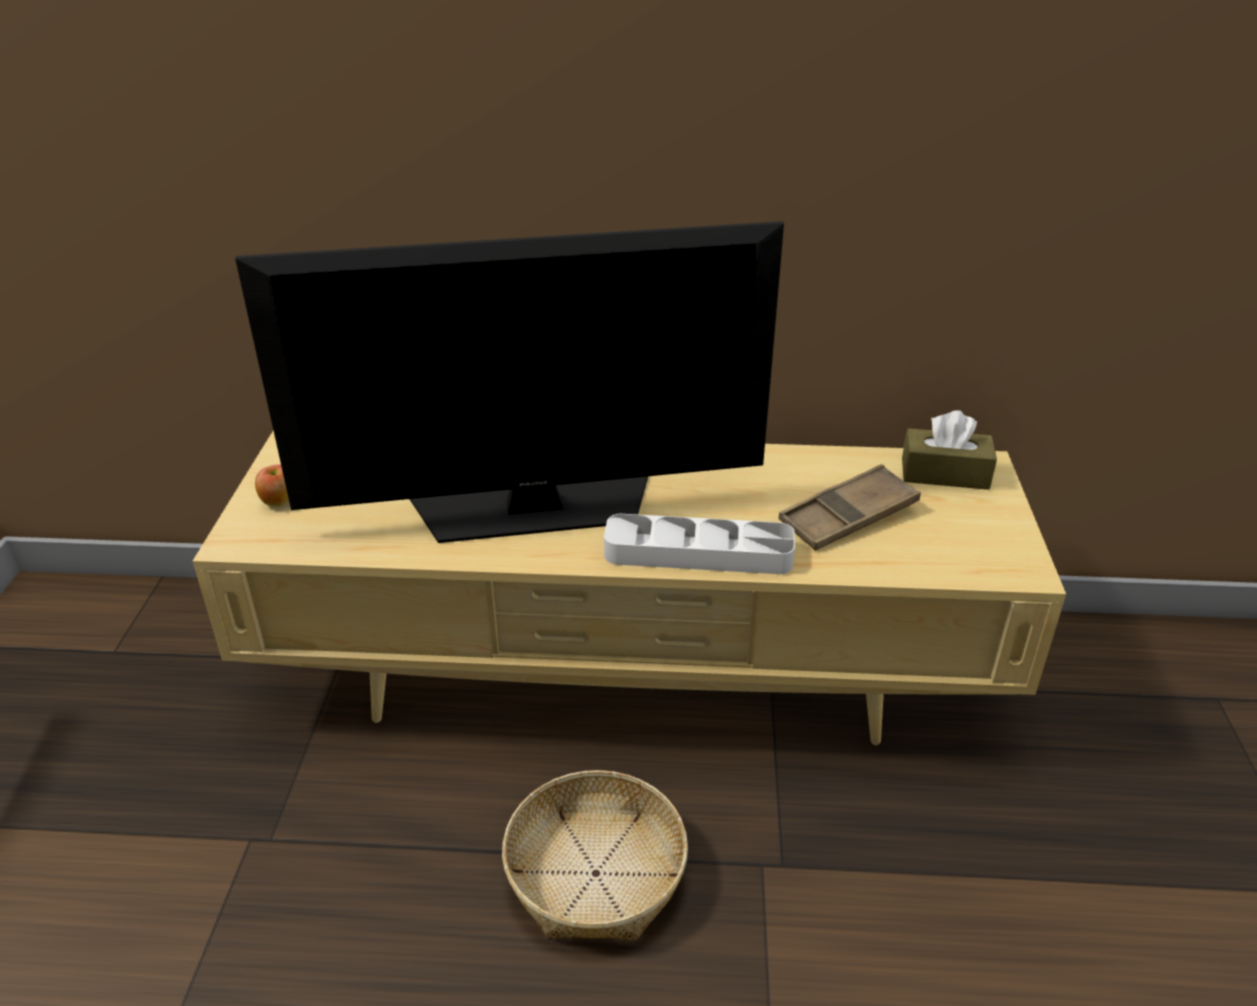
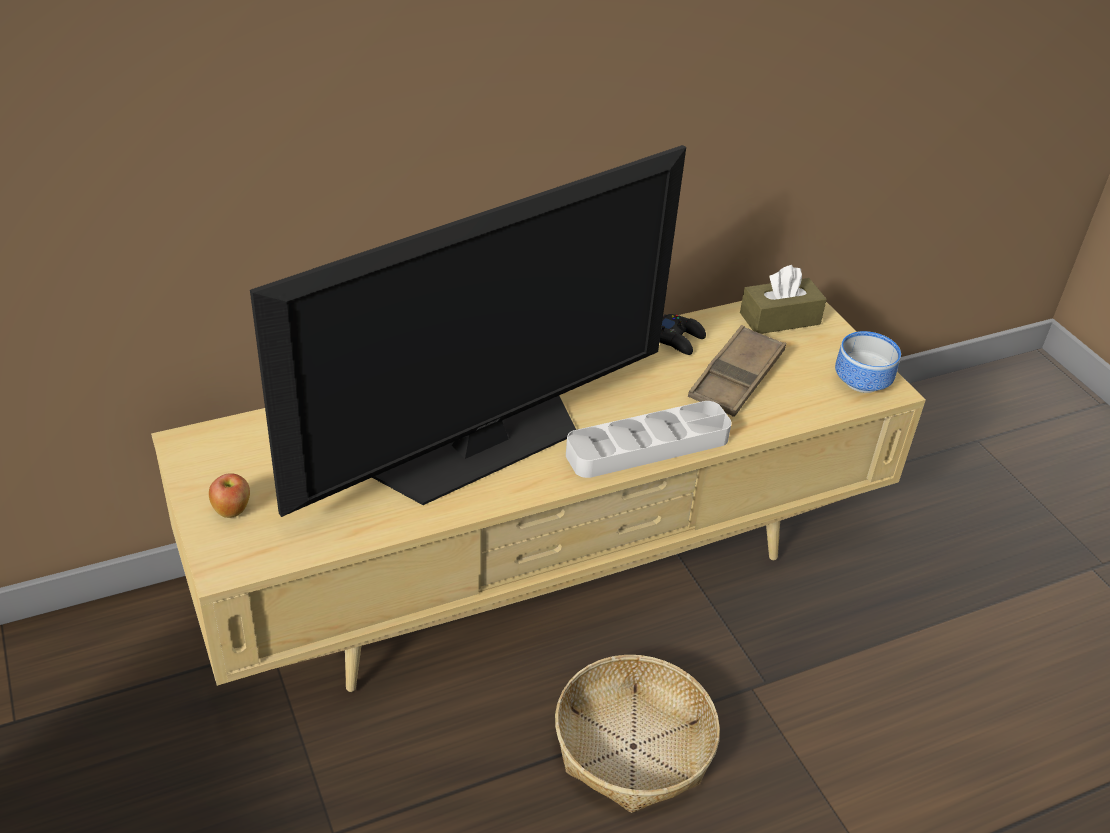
camera: 30 degrees left, 5 degrees up
(813, 466) = (678, 339): none -> black game controller
(996, 553) = (860, 380): none -> bowl

